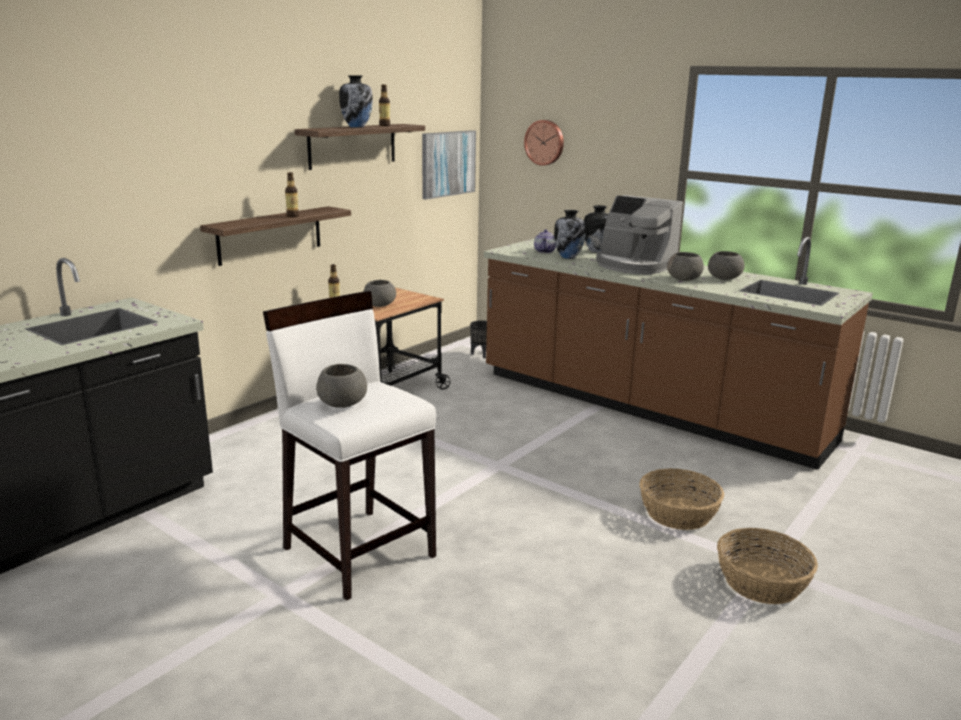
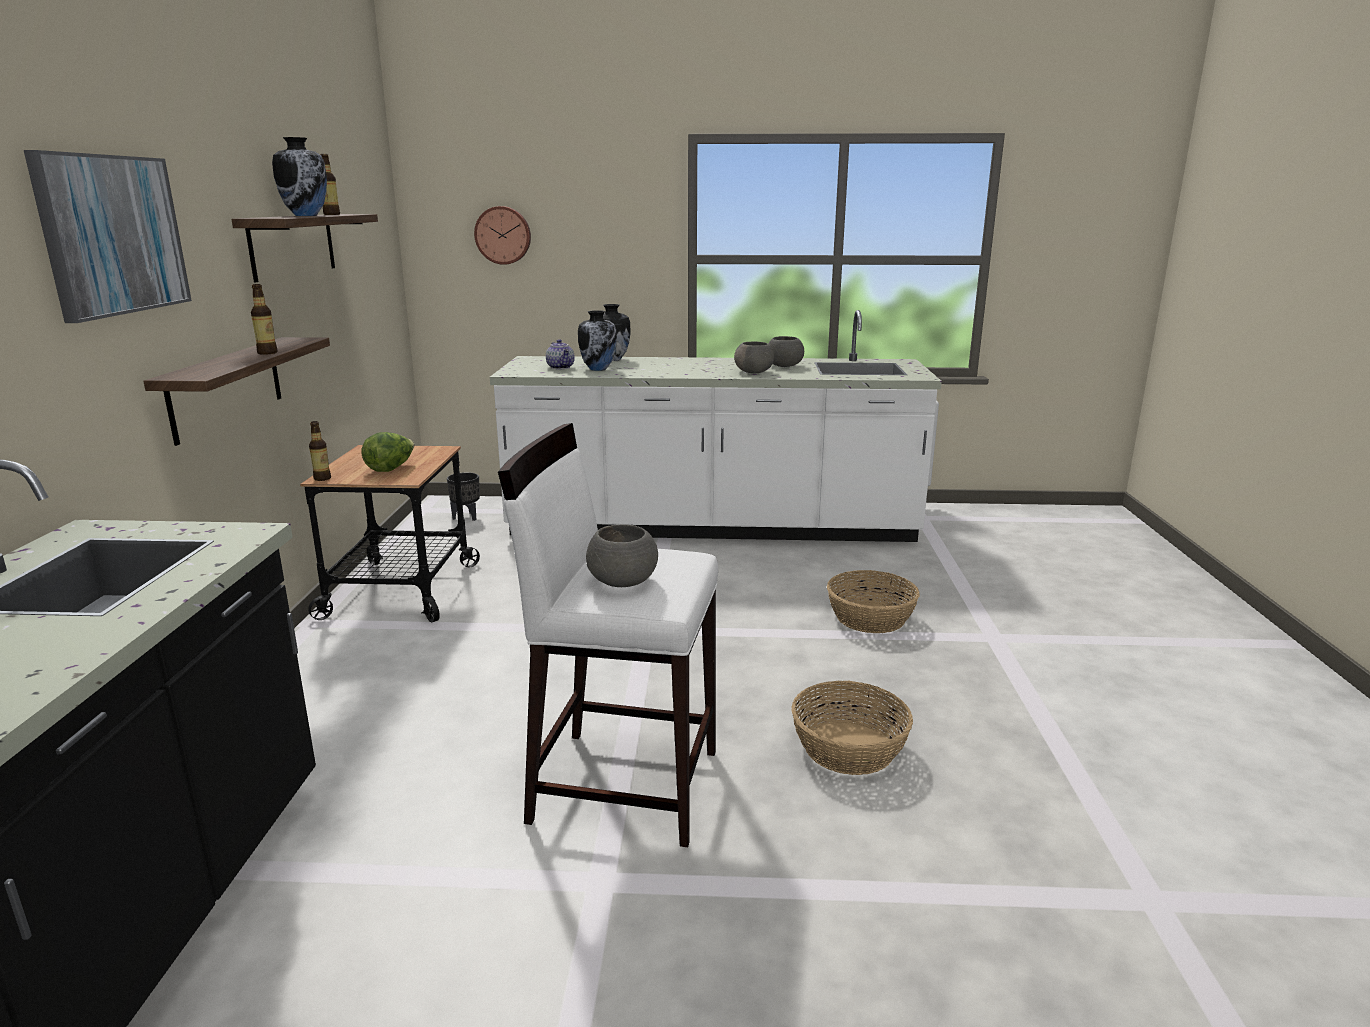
camera: 35 degrees left, 0 degrees up
(379, 305) = (391, 469): grey bowl -> lettuce
(447, 163) = (379, 271): picture -> picture (112, 235)
(634, 265) = (681, 367): coffee machine -> none
(647, 407) = (712, 527): brown counter -> white counter
(762, 582) = (1008, 652): basket -> basket (849, 748)

